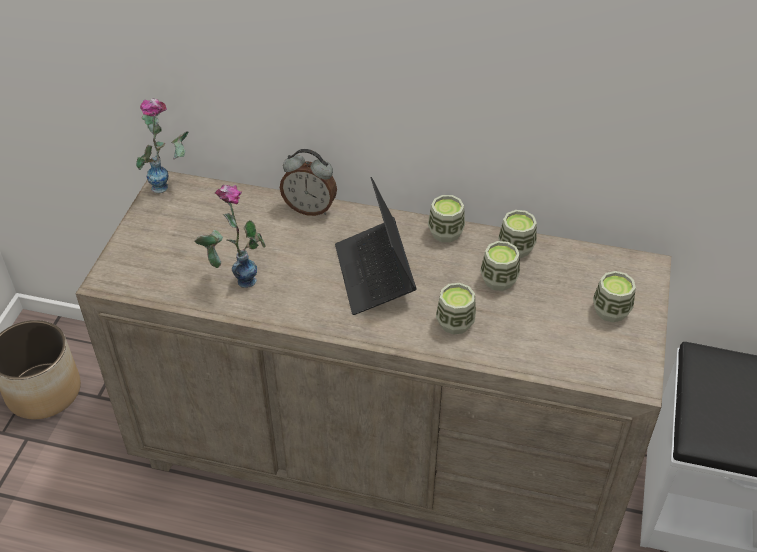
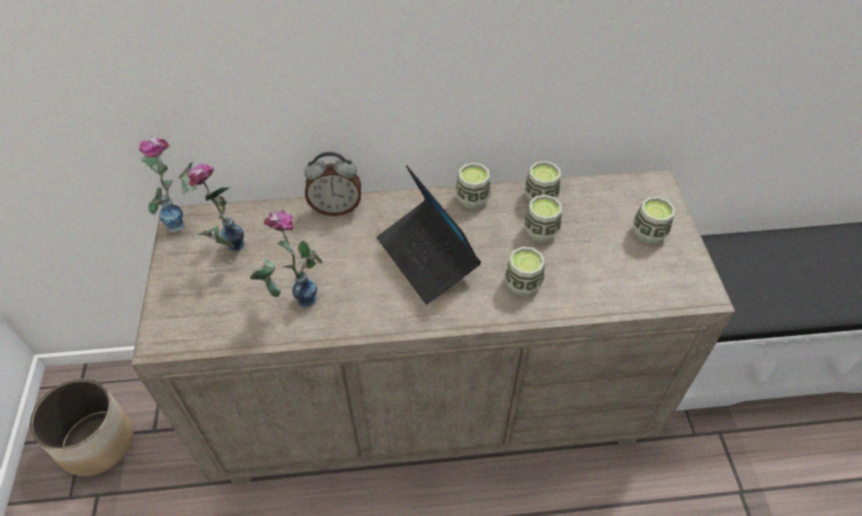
camera: 20 degrees left, 5 degrees up
(195, 224) = (229, 254): none -> vase

